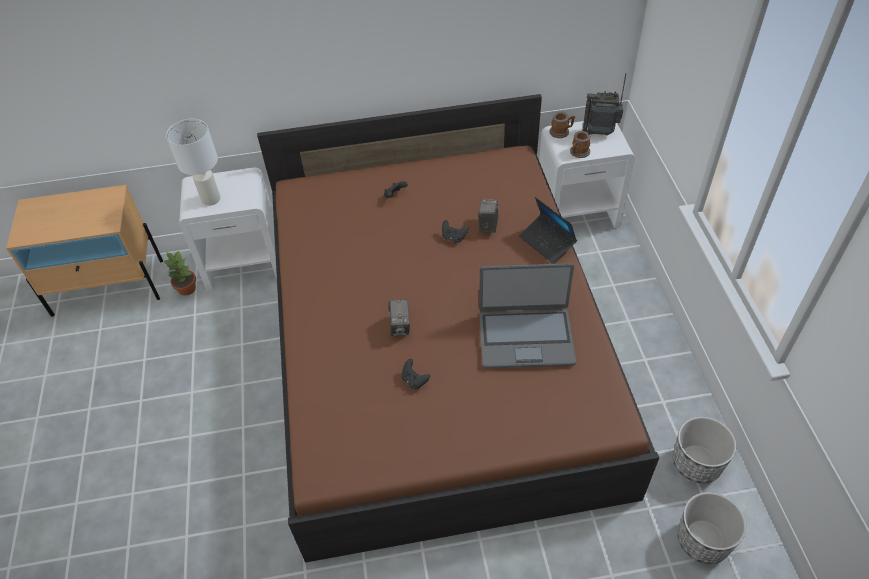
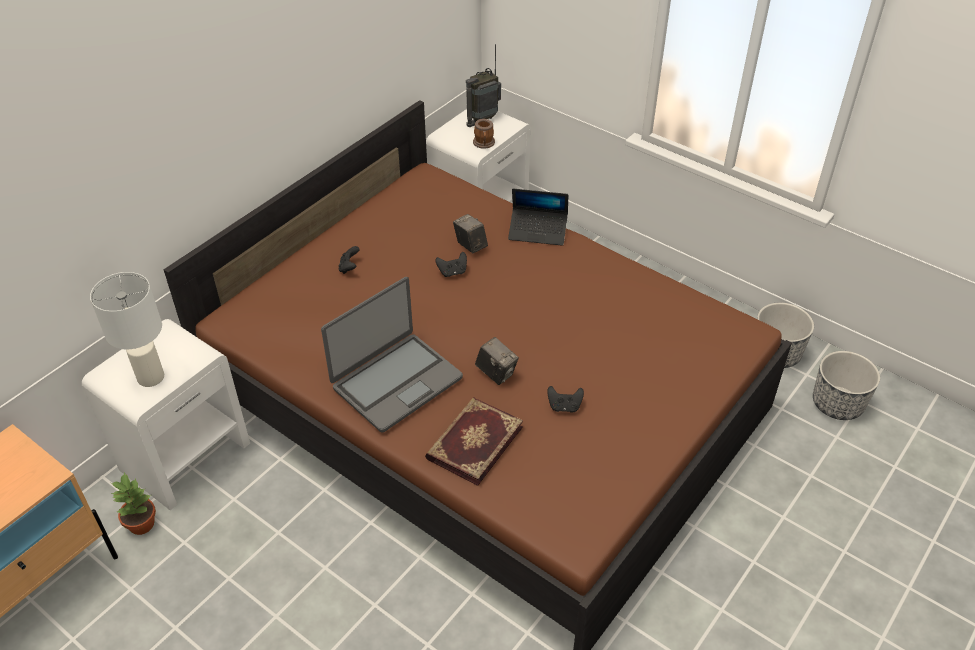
camera: 45 degrees left, 5 degrees down
(333, 362) = (473, 442): none -> book
(525, 337) = (611, 314): laptop -> laptop (396, 382)
(561, 132) = (448, 134): mug -> none

